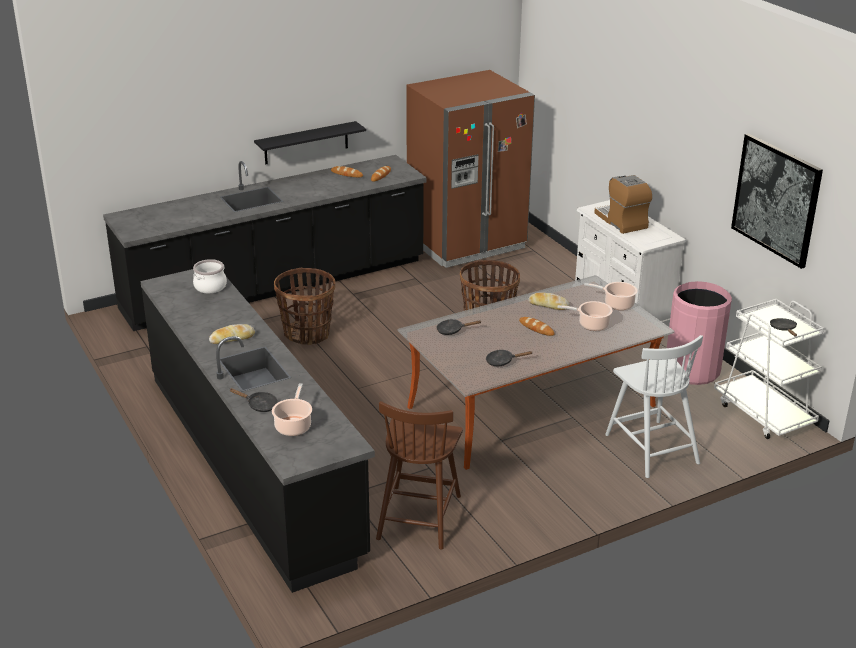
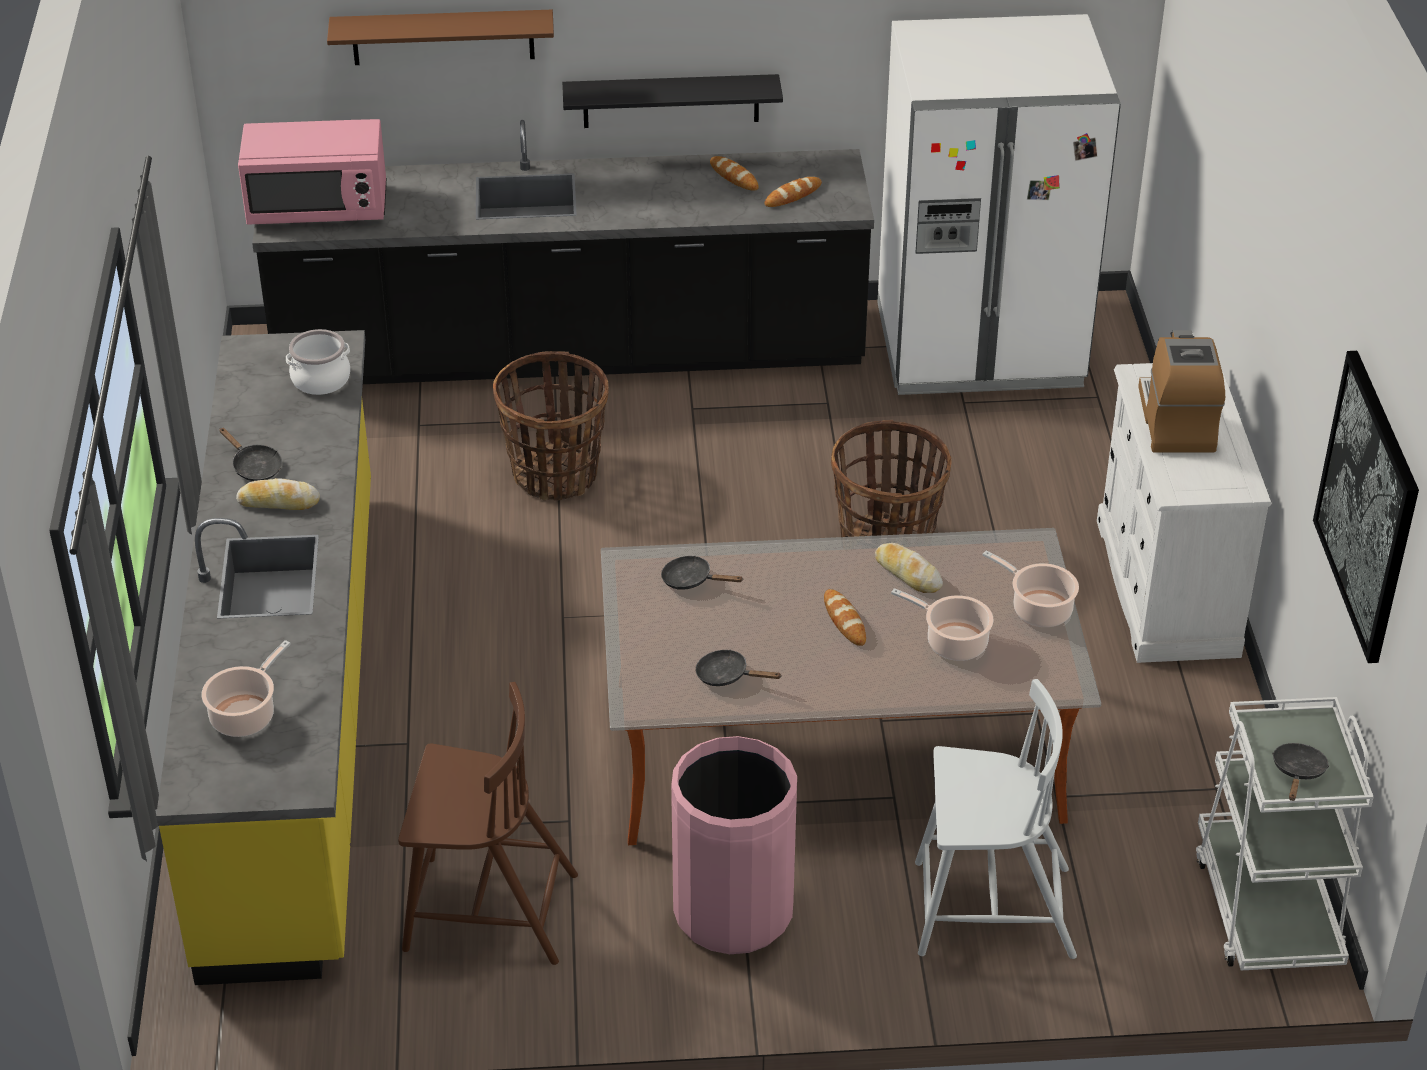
camera: 25 degrees right, 10 degrees up
(147, 222) = (319, 207): none -> pink microwave
(194, 123) = (443, 37): none -> brown shelf
(253, 462) = (297, 715): black counter -> yellow counter
(259, 405) = (223, 656): black frying pan -> black frying pan (254, 467)
(419, 516) = (487, 911): brown chair -> brown chair turned 120 degrees counterclockwise
(466, 243) = (979, 347): brown fridge -> white fridge
(651, 448) = (989, 910): white chair -> white chair turned 90 degrees counterclockwise
(692, 370) = (1200, 766): pink trash can -> pink trash can (732, 911)

